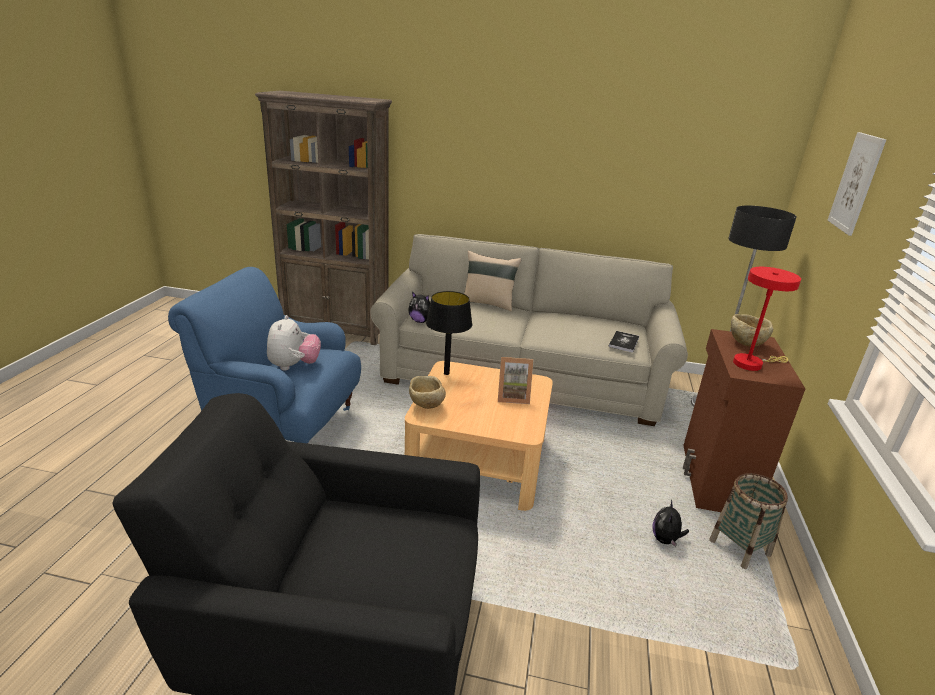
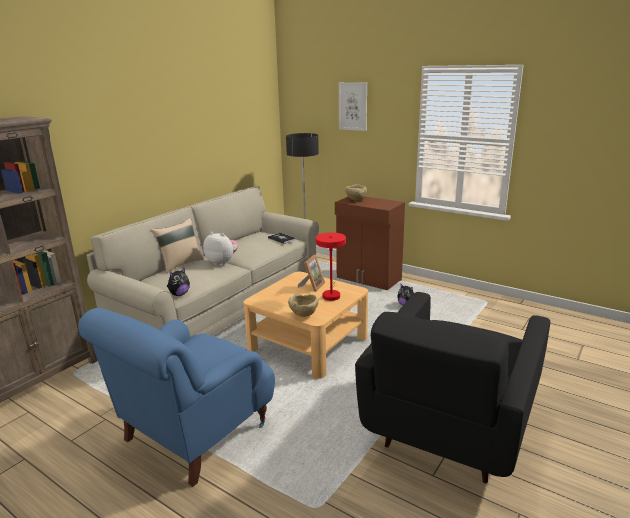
camera: 65 degrees left, 5 degrees down
(294, 366) = (210, 358): plush toy -> plush toy (222, 262)
(446, 373) = (265, 302): black table lamp -> none
(739, 548) = (418, 290): basket -> none
(751, 363) = (377, 204): red table lamp -> red table lamp (331, 295)

